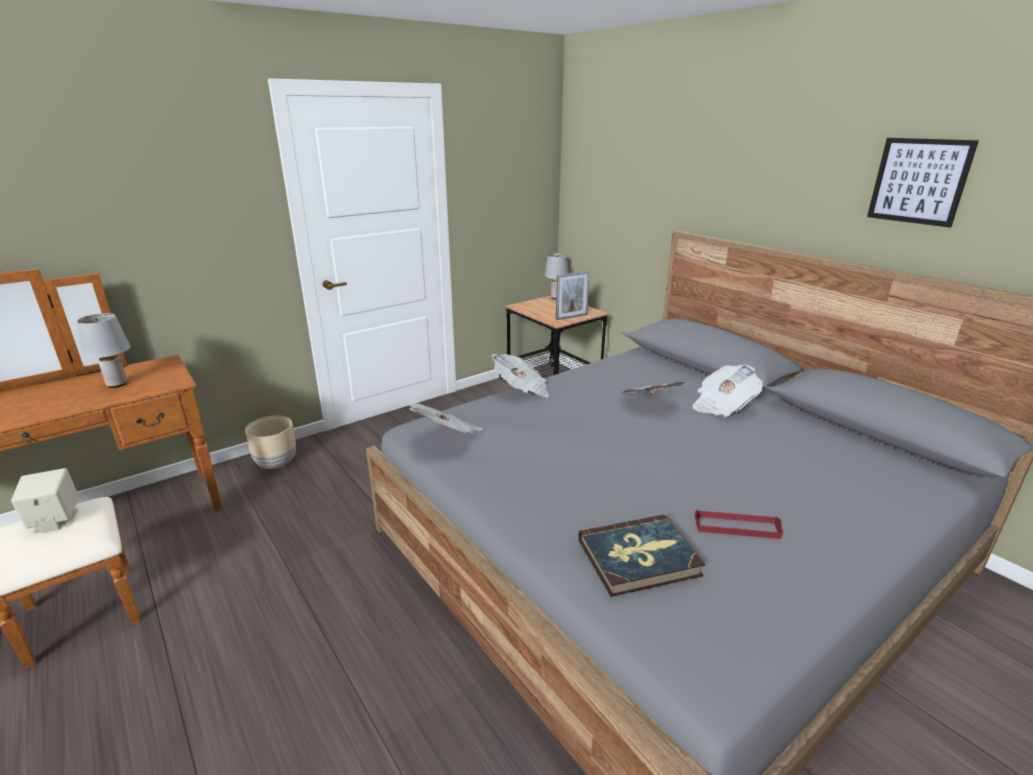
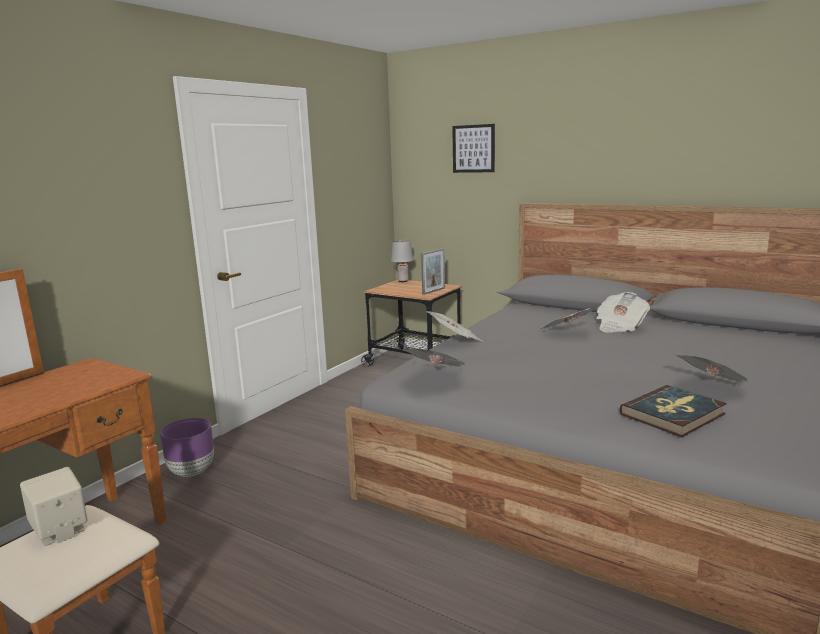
camera: 20 degrees left, 10 degrees down
(117, 384) = (58, 386): grey table lamp -> none
(277, 464) = (192, 471): beige planter -> purple planter
(736, 527) = (712, 386): red tray -> newspaper
(919, 181) = (716, 141): picture -> picture (473, 148)

